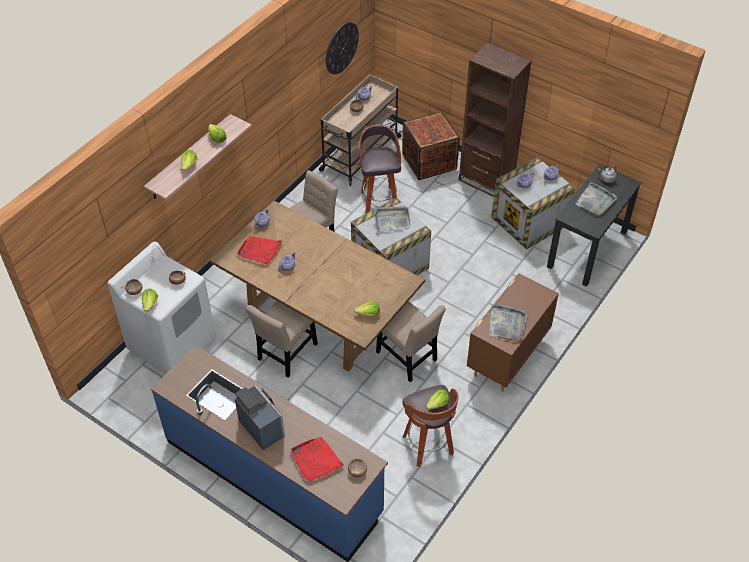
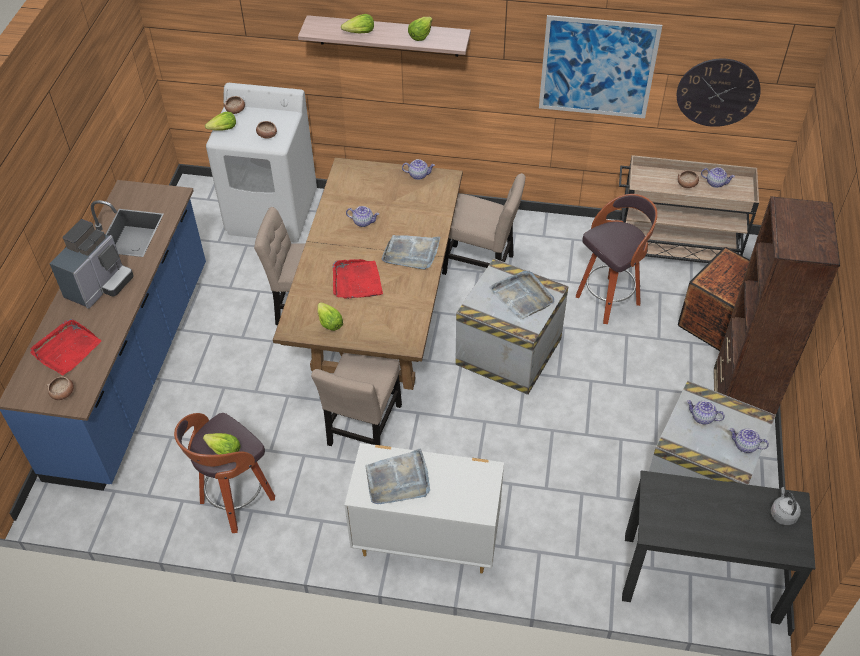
camera: 65 degrees right, 0 degrees up
(259, 251) = (373, 190): red tray -> red tray (356, 281)
(291, 82) = (597, 67): none -> picture
(507, 357) = (425, 540): brown dresser -> white dresser
(595, 201) = (718, 513): grey tray -> grey tray (411, 253)

